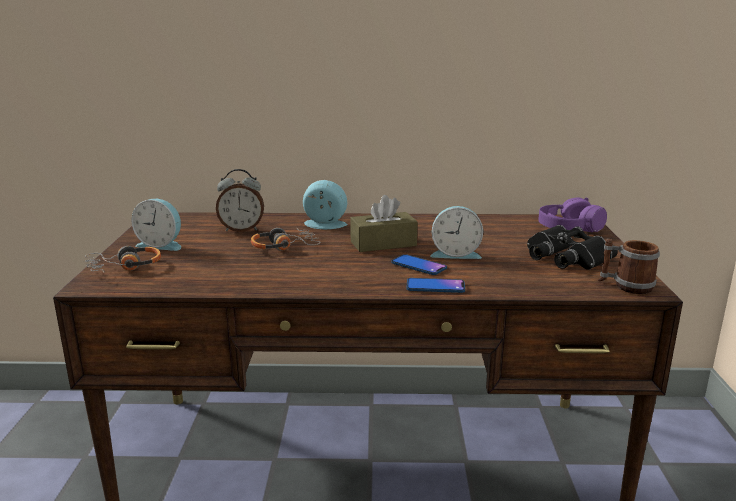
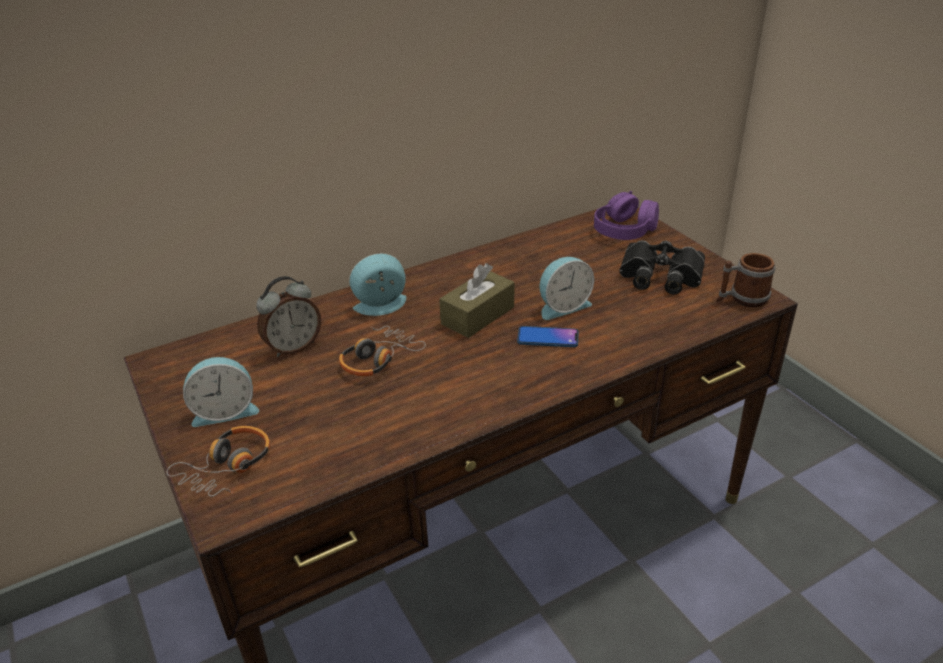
camera: 30 degrees left, 15 degrees up
(435, 286) = (594, 363): phone -> none

